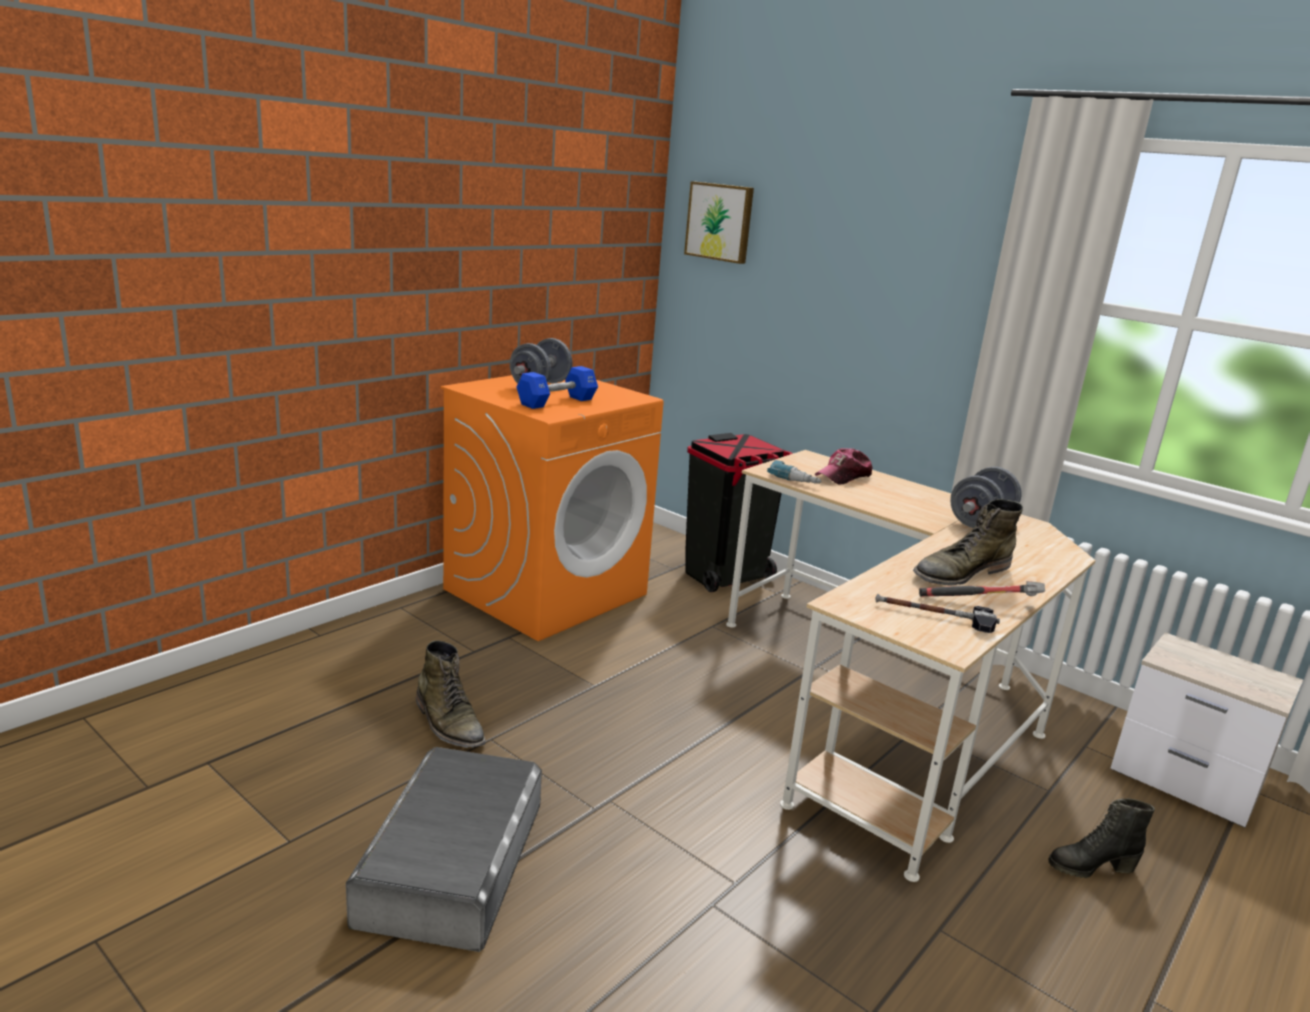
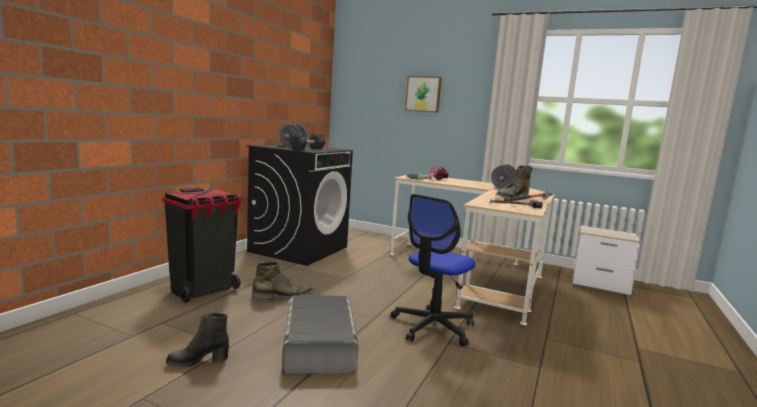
camera: 15 degrees left, 10 degrees down
(449, 723) = (283, 296): green boot -> green boot turned 60 degrees counterclockwise
(546, 591) = (299, 249): orange washing machine -> black washing machine
(557, 402) = (307, 149): blue dumbbell -> black dumbbell
(702, 853) = (433, 327): none -> office chair
(720, 222) = (361, 79): picture -> picture (423, 94)
(726, 576) = (378, 239): black trash can -> black trash can (203, 291)
(1090, 867) = (587, 313): black boot -> black boot (198, 361)

